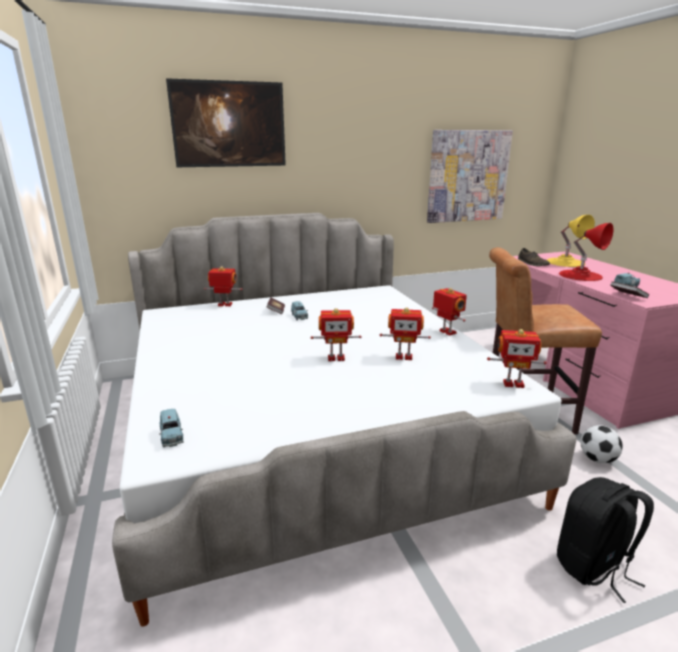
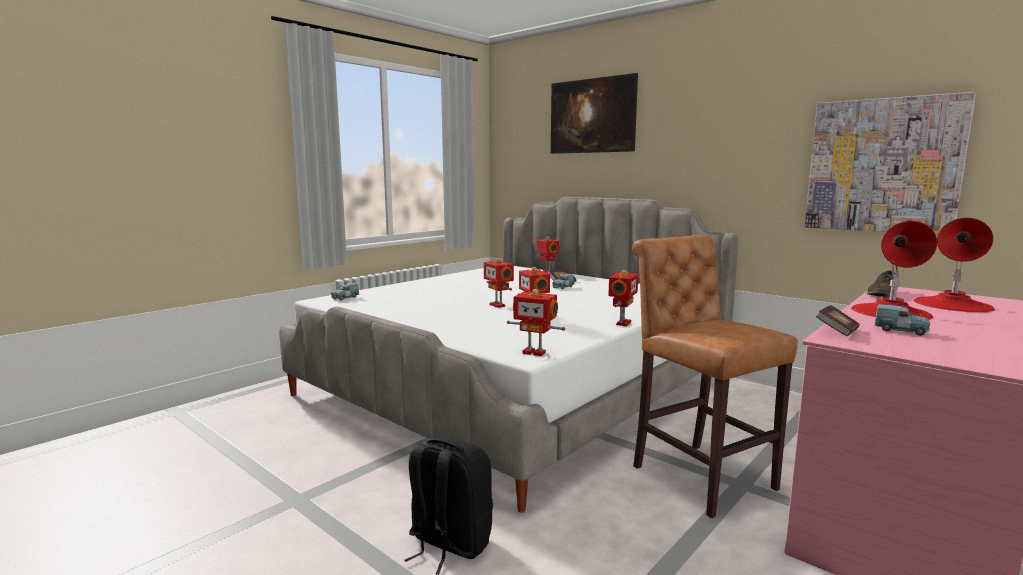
camera: 60 degrees right, 10 degrees down
(513, 383) = (534, 352): toy robot -> toy robot turned 45 degrees counterclockwise
(565, 262) = (953, 304): yellow table lamp -> red table lamp
(597, 459) = (666, 538): football -> none

